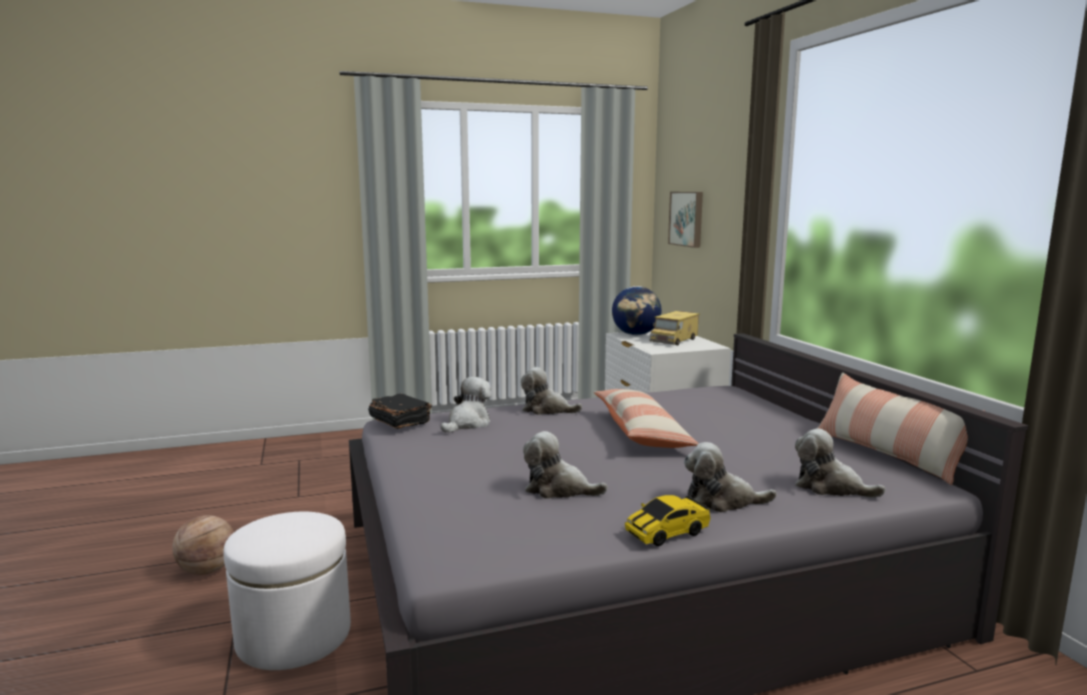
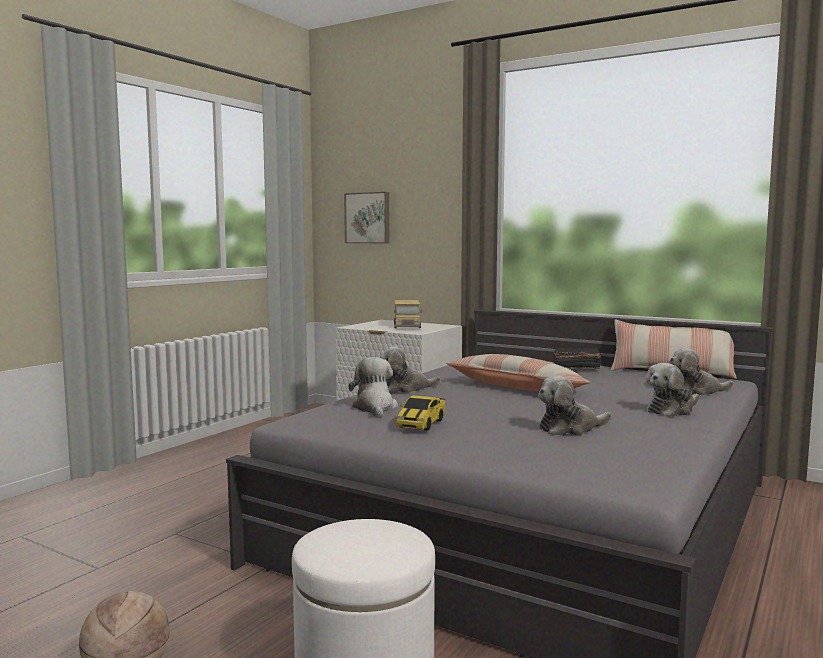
camera: 40 degrees left, 5 degrees down
(400, 421) = (306, 419): black book -> black book (575, 368)
(636, 334) = (365, 326): globe -> none
(667, 533) = (696, 431): toy car -> toy car (421, 424)

